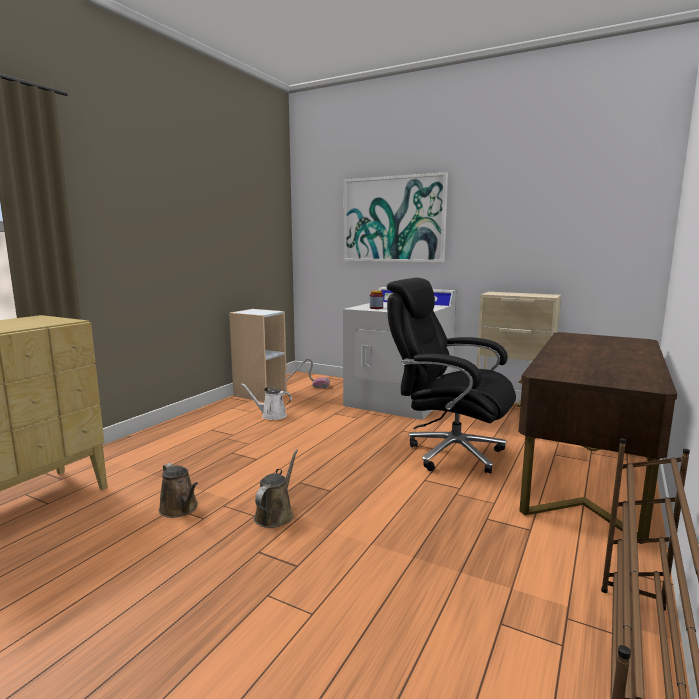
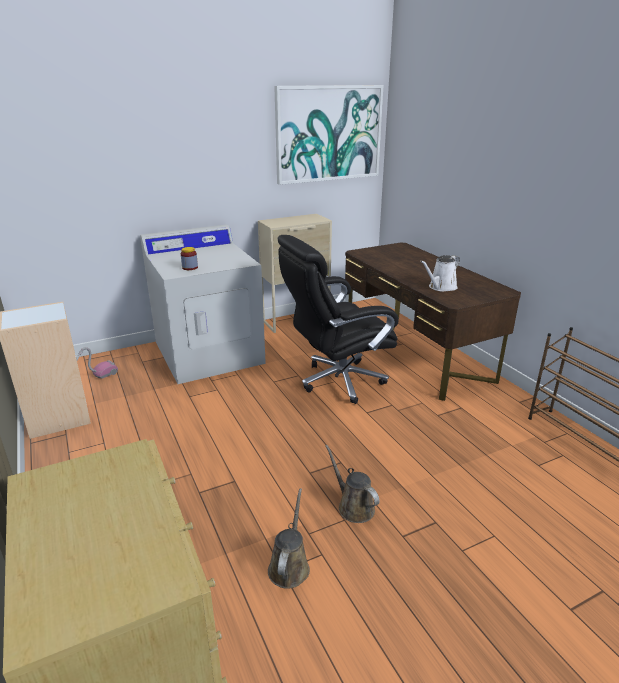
camera: 55 degrees left, 15 degrees up
(180, 509) = (289, 566): brown watering can -> brown watering can turned 75 degrees counterclockwise
(271, 415) = (137, 434): white watering can -> white watering can (441, 287)
(393, 219) = (139, 151): picture -> picture (328, 134)

